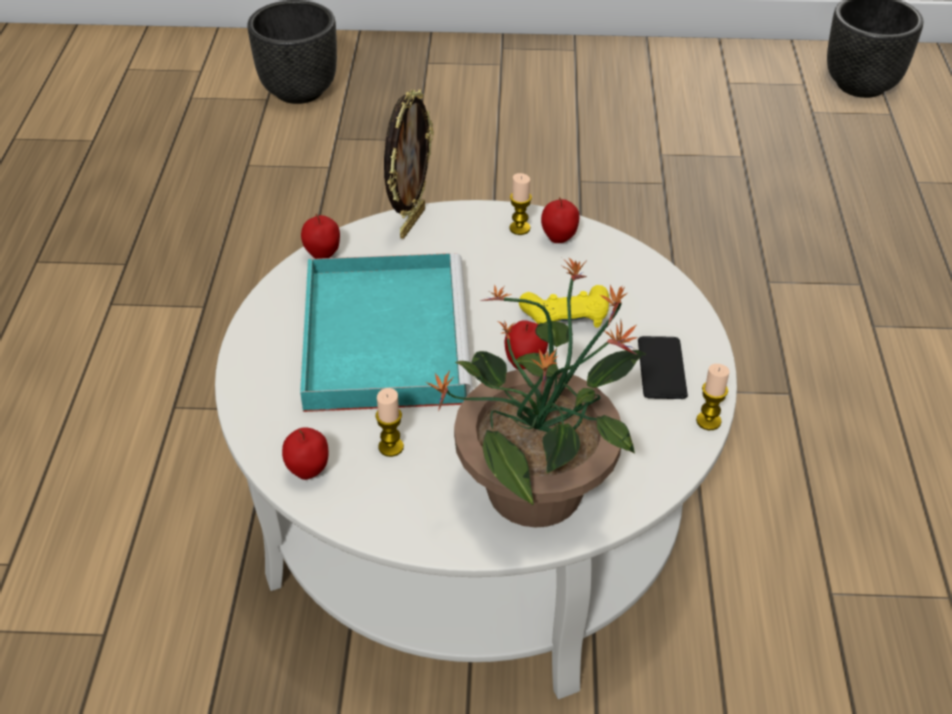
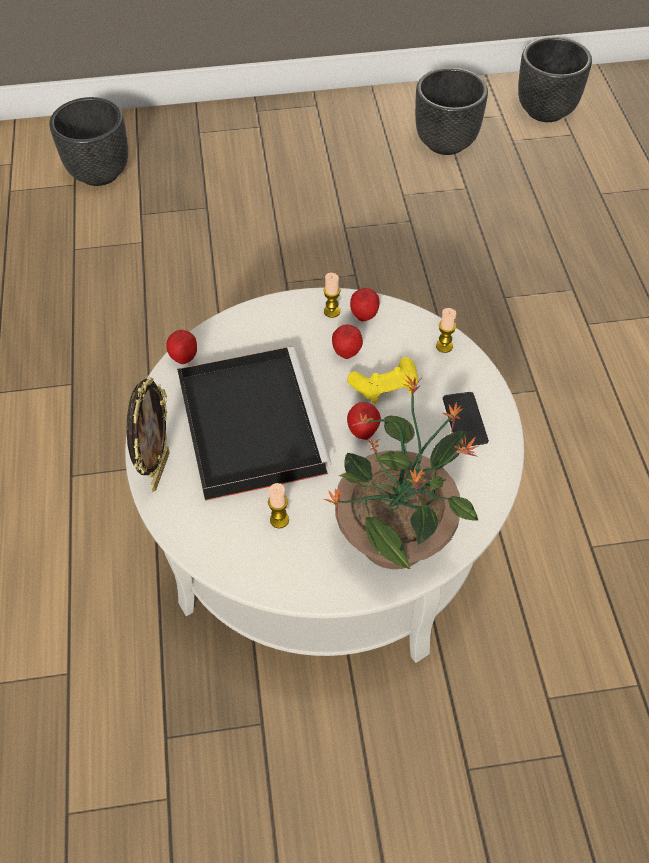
camera: 10 degrees left, 10 degrees up
(308, 472) = (222, 552): apple -> apple (346, 354)
(383, 335) = (249, 423): turquoise tray -> black tray
(411, 222) = (246, 318): picture frame -> picture frame (159, 470)
(708, 421) = (507, 459): candle -> candle (444, 346)
(727, 105) = (446, 142): none -> black planter

